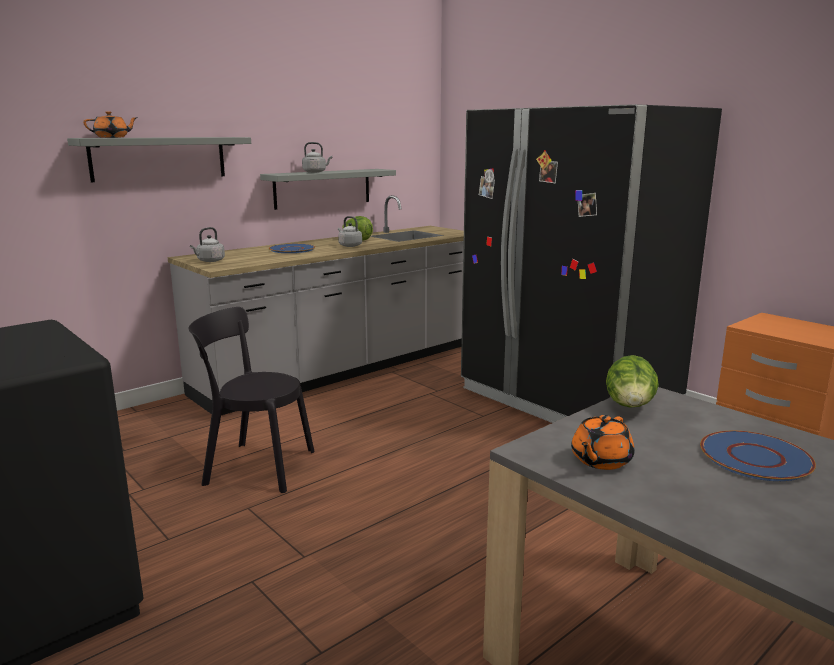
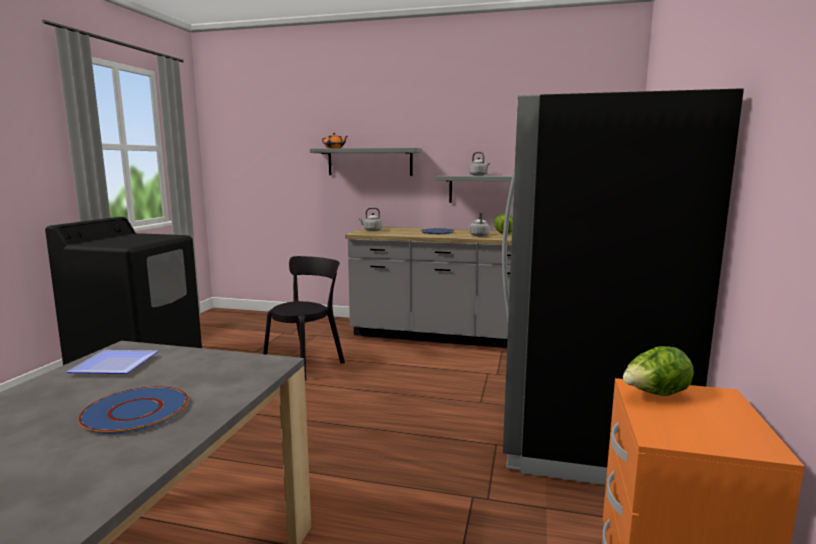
camera: 55 degrees right, 5 degrees down
(255, 466) = (306, 363): black chair -> black chair turned 60 degrees clockwise
(600, 460) = (112, 366): orange teapot -> plate
(630, 408) = (230, 361): lettuce -> lettuce (655, 395)

